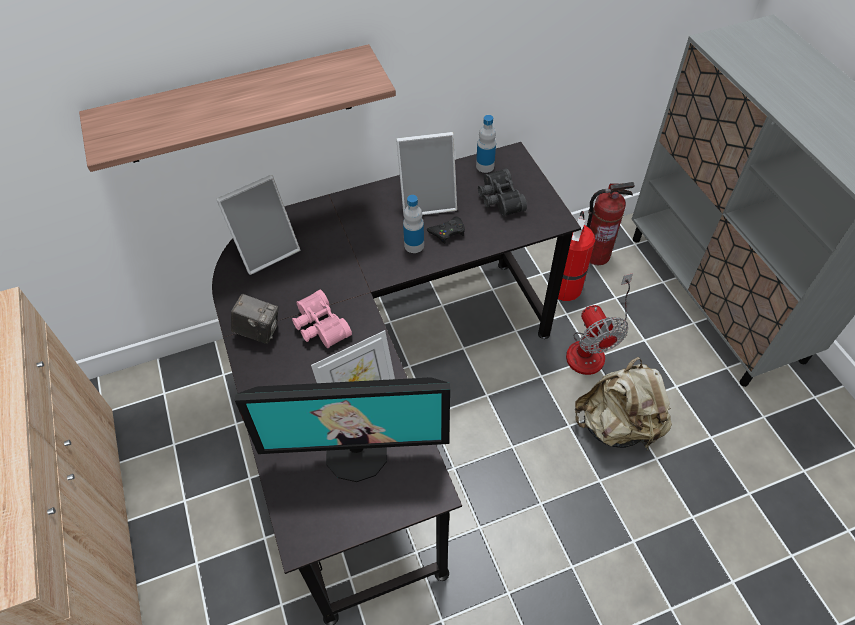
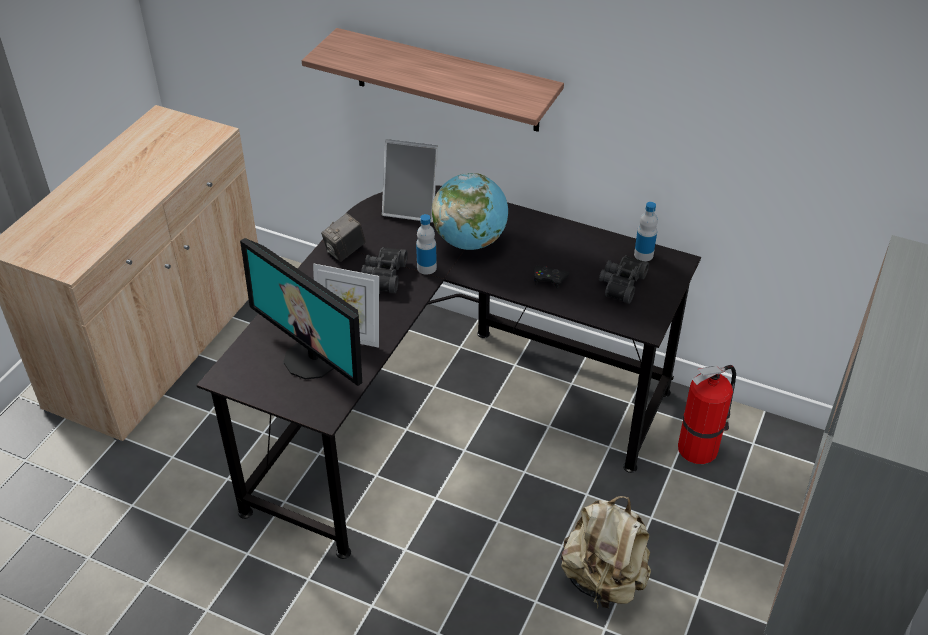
camera: 45 degrees right, 10 degrees down
(258, 331) = (345, 252): camera -> camera turned 75 degrees clockwise
(319, 327) = (383, 275): pink binoculars -> black binoculars
(350, 245) = (470, 241): none -> globe
(414, 245) = (513, 271): bottle -> bottle (426, 268)
(428, 200) = (564, 249): picture frame -> none
(592, 347) = (660, 509): fan -> none
(596, 255) = (764, 445): fire extinguisher -> none

